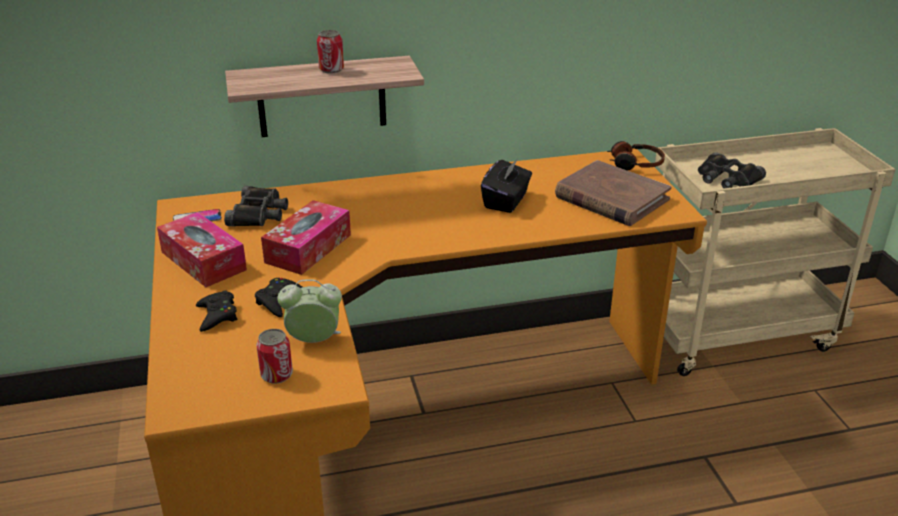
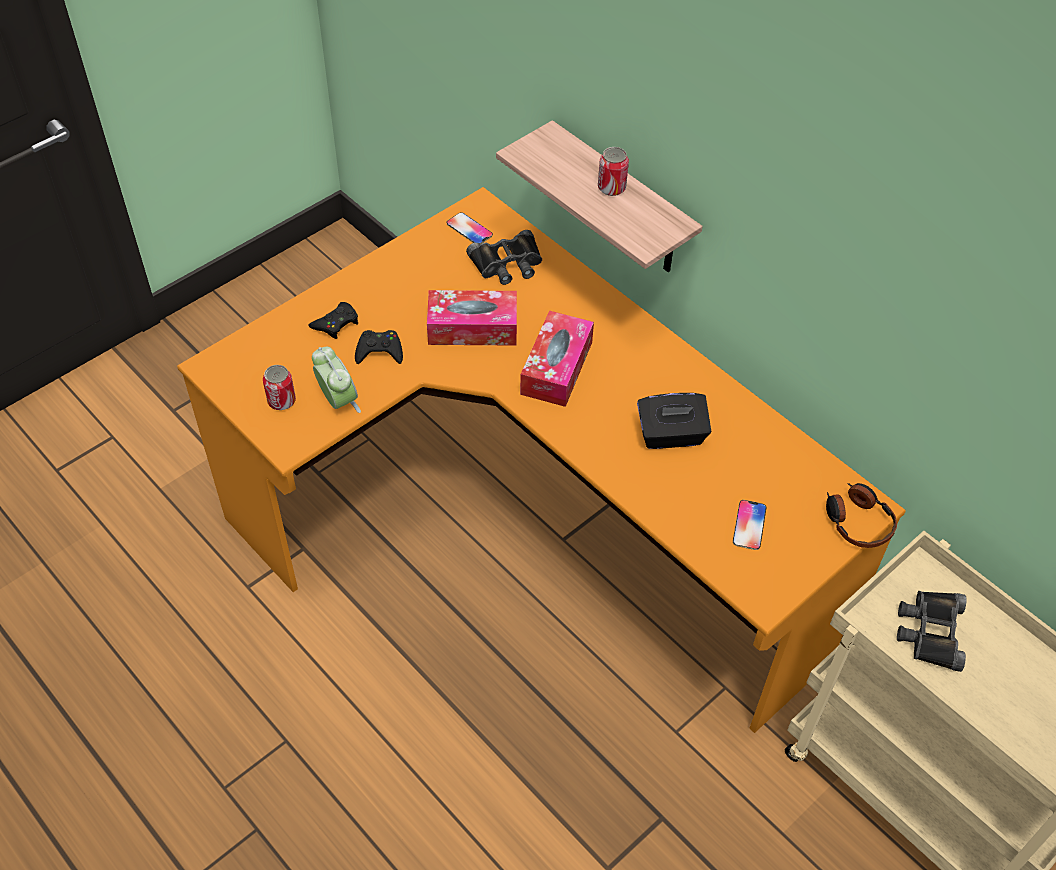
camera: 60 degrees right, 20 degrees up
(203, 261) = (407, 271): tissue box -> tissue box (556, 368)
(611, 198) = (749, 525): brown book -> phone

